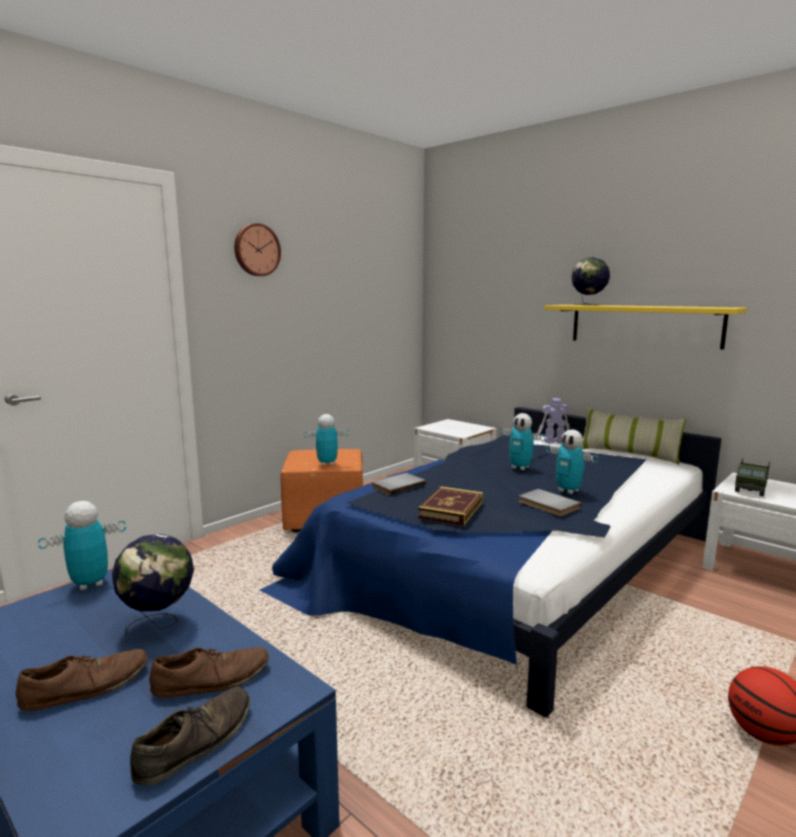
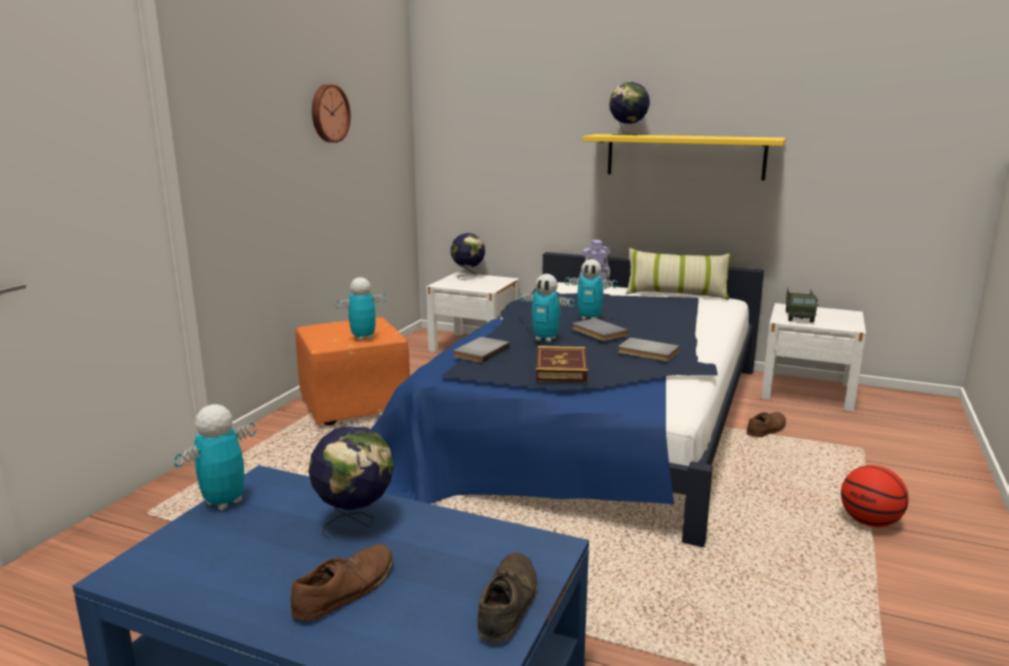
camera: 20 degrees left, 5 degrees up
(212, 680) = (467, 557): brown shoe -> brown shoe (766, 429)
(256, 250) = (245, 70): wall clock -> wall clock (328, 113)
(454, 423) = (468, 276): none -> globe
(515, 480) = (597, 332): none -> grey book
(568, 491) = (654, 336): toy robot -> toy robot (545, 339)

